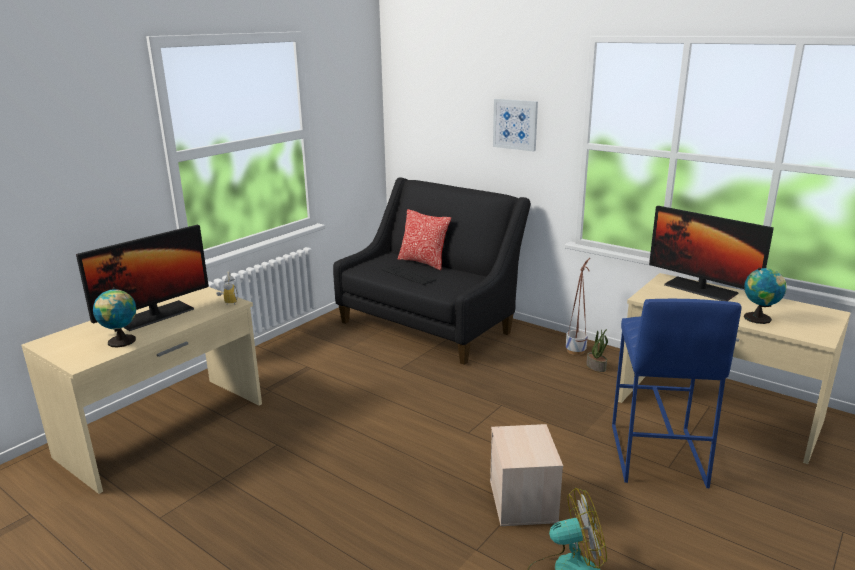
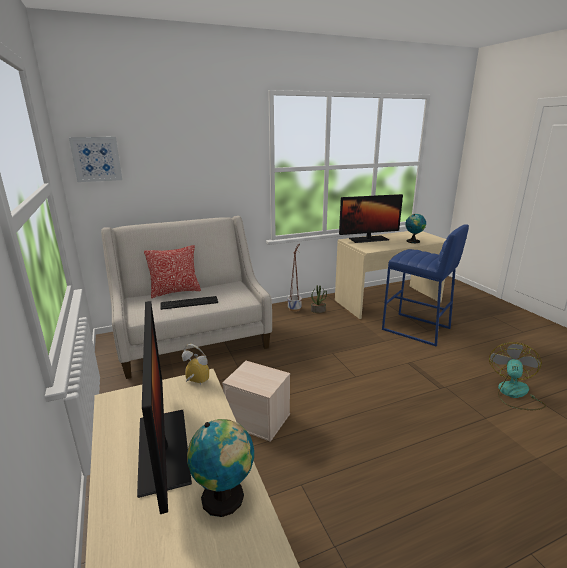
camera: 60 degrees left, 0 degrees up
(430, 324) = (193, 341): black sofa -> beige sofa
(515, 124) = (216, 161): picture -> picture (96, 159)
(524, 501) = (442, 383): beige storage box -> beige storage box (259, 419)

